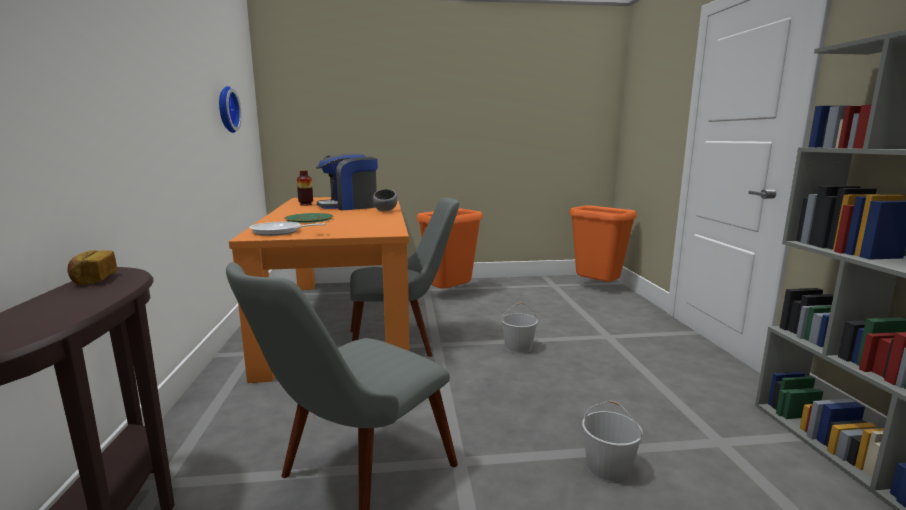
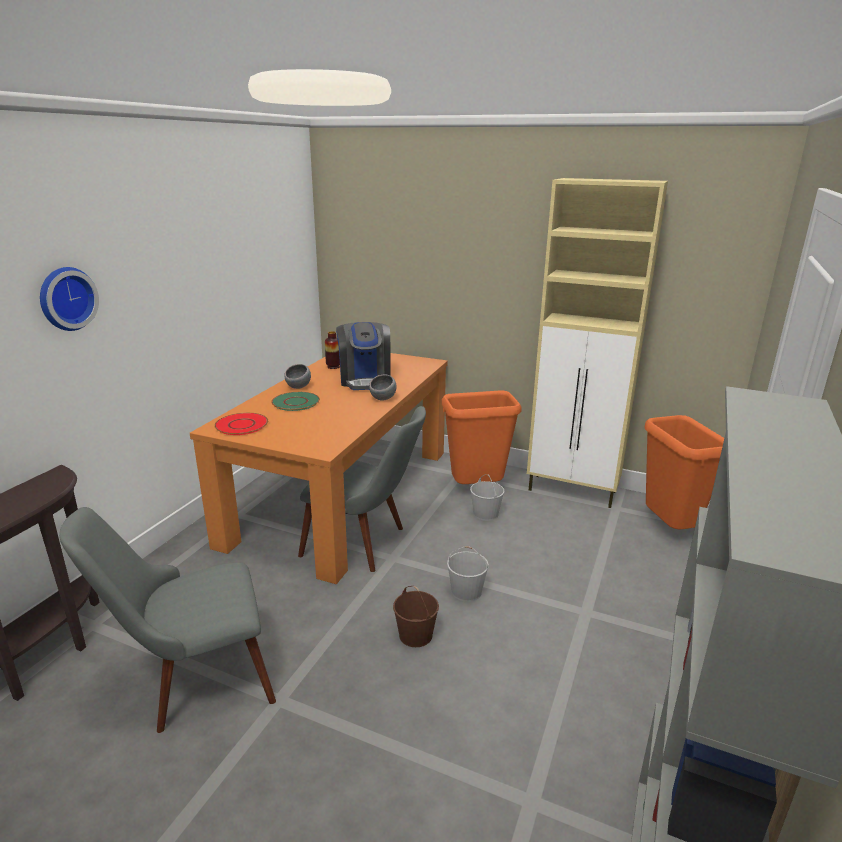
camera: 30 degrees right, 10 degrees up
(93, 279) = (35, 483): bread -> none
(226, 109) = (253, 274): wall clock -> wall clock (65, 298)
(280, 232) = (241, 425): frying pan -> red plate
(295, 213) = (299, 387): none -> grey bowl
(349, 206) = (365, 380): coffee machine -> coffee machine turned 105 degrees counterclockwise
(516, 381) = (416, 635): none -> brown bucket
(517, 283) = (573, 491): none -> beige cabinet
(609, 468) = (386, 771): white bucket -> white bucket (486, 514)

